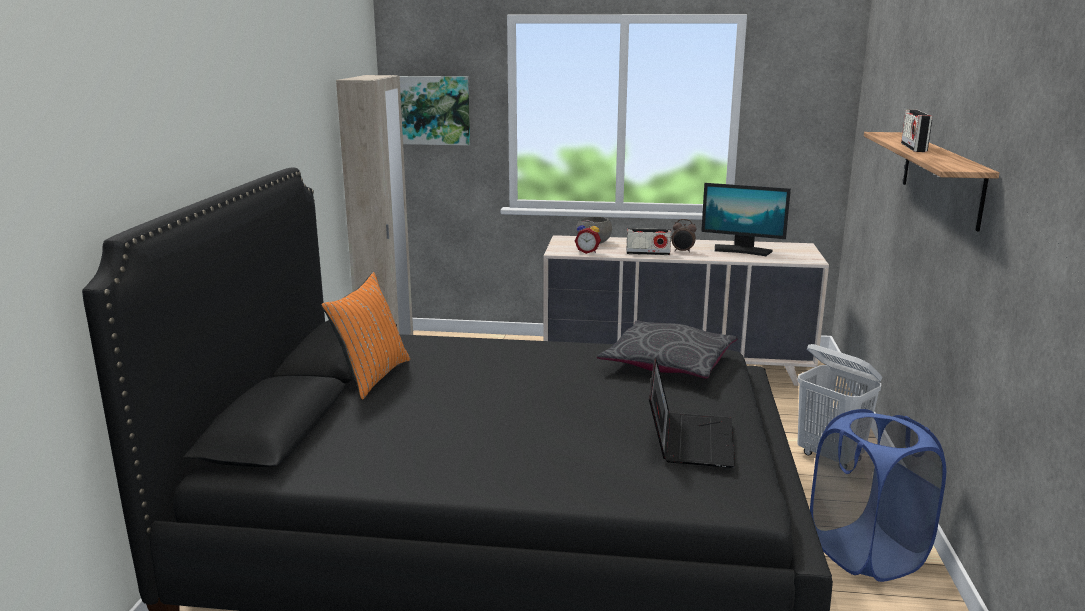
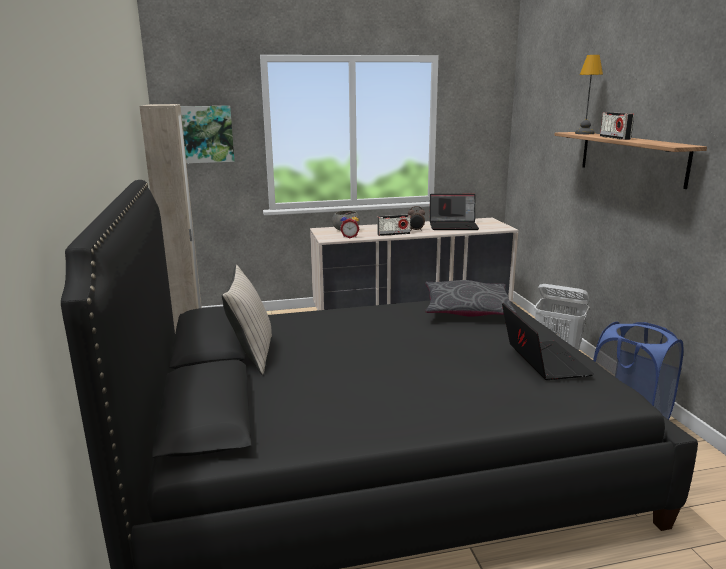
camera: 20 degrees left, 0 degrees up
(371, 377) = (252, 355): orange pillow -> beige pillow
(742, 250) = (454, 226): monitor -> laptop
(898, 136) = (584, 133): none -> table lamp

